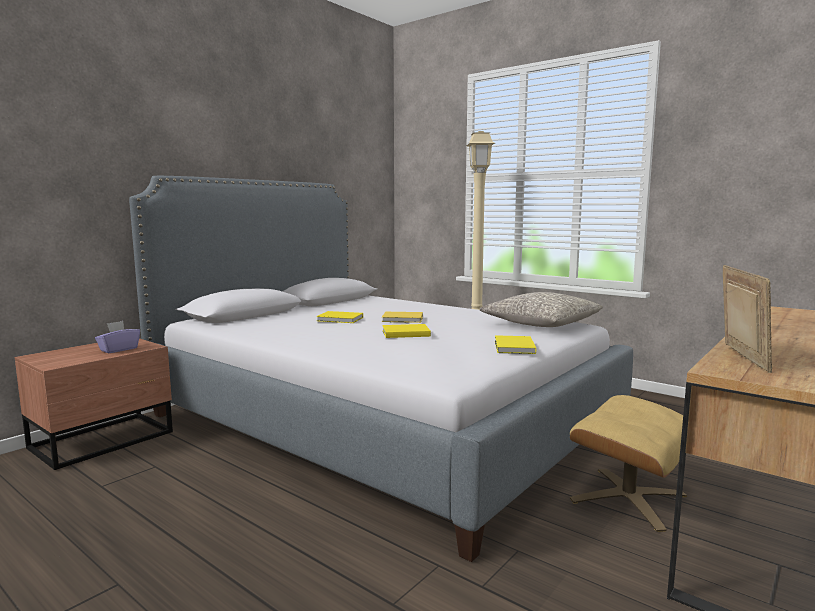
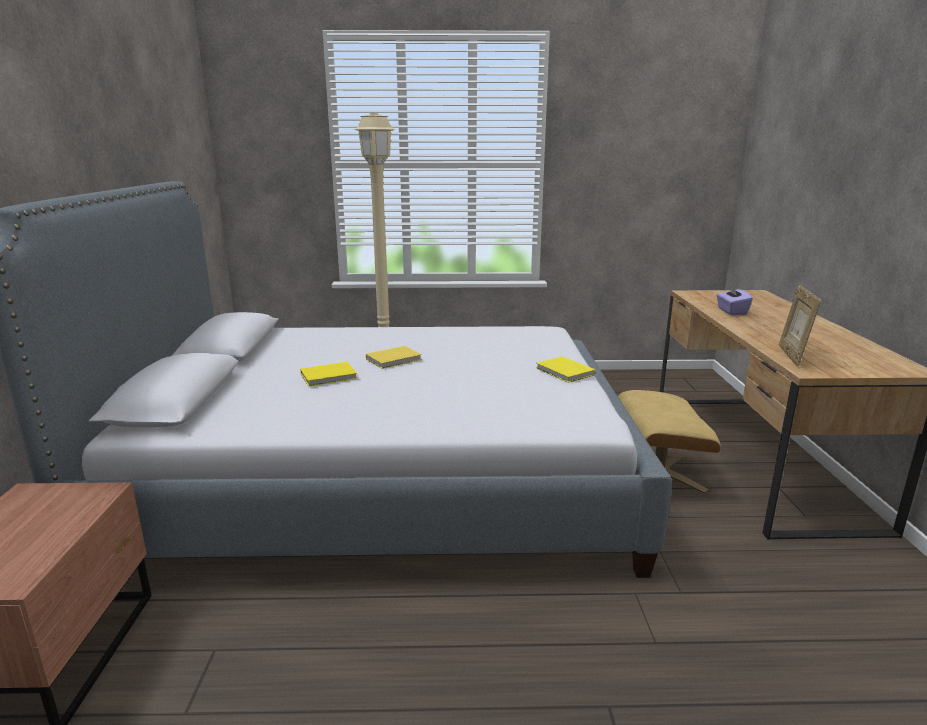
camera: 40 degrees left, 10 degrees up
(119, 349) = (61, 514): purple tissue box -> purple tissue box (731, 311)
(404, 333) = (446, 380): yellow book -> none
(541, 324) = (520, 335): grey pillow -> none
(741, 359) = (792, 356): picture frame -> picture frame turned 135 degrees counterclockwise

